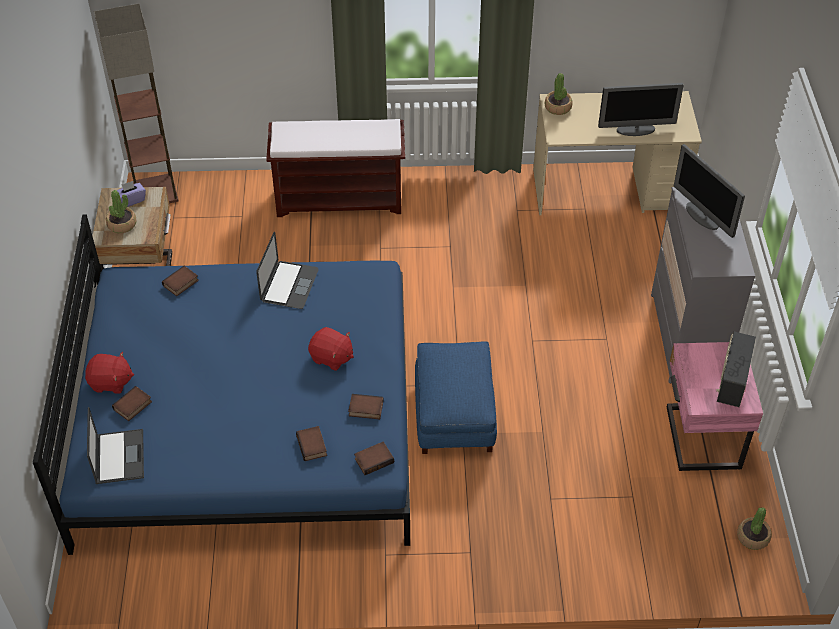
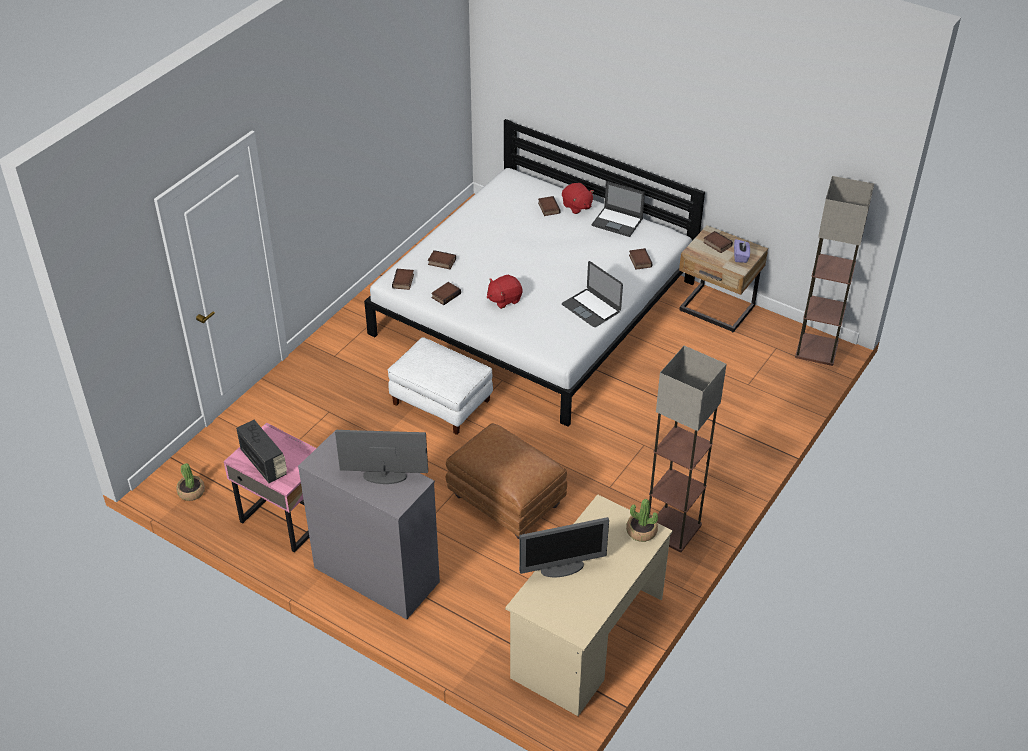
camera: 125 degrees right, 5 degrees down
(111, 382) = (577, 206): red plush toy -> red plush toy turned 75 degrees counterclockwise
(119, 456) = (514, 192): laptop -> laptop (618, 222)
(122, 224) = (716, 244): potted plant -> book
(247, 420) = (535, 308): blue bed -> white bed
(340, 199) = (724, 449): brown bench -> none
(453, 415) = (442, 402): blue ottoman -> white ottoman
(460, 191) = (673, 530): none -> floor lamp
(529, 301) = (505, 501): none -> brown ottoman
(636, 130) = (562, 568): monitor -> monitor turned 135 degrees counterclockwise

